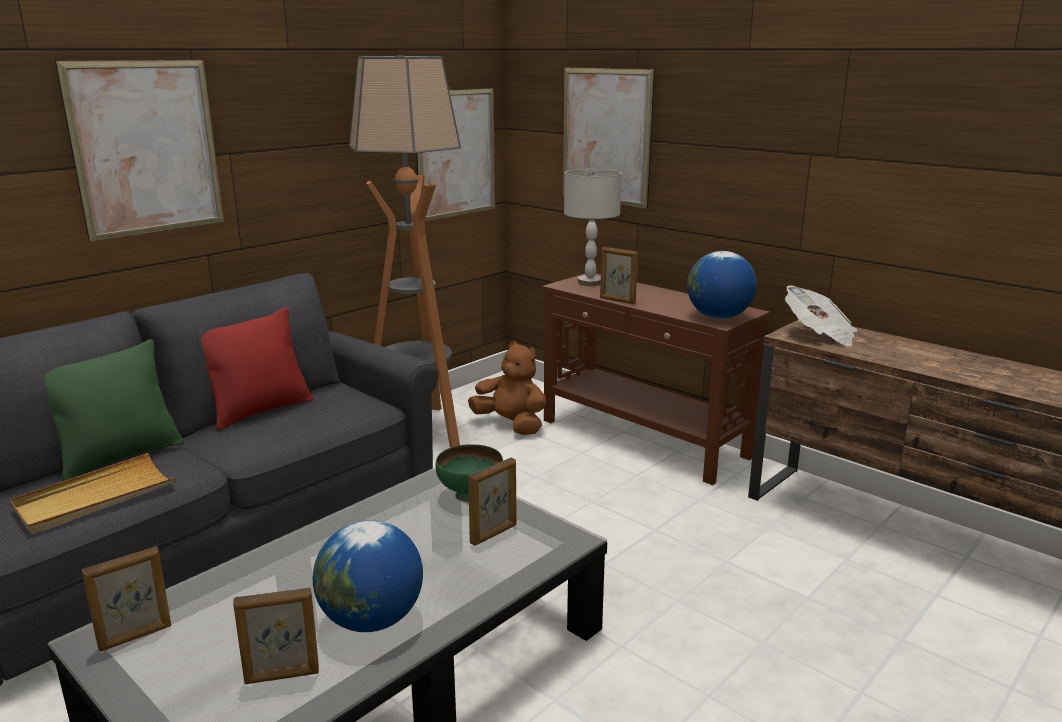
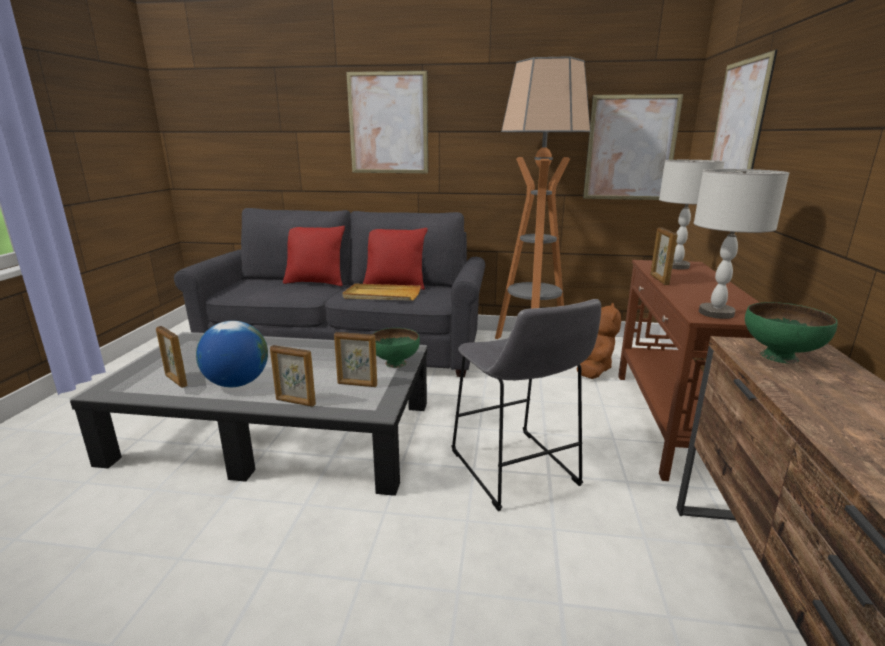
camera: 55 degrees right, 0 degrees up
(95, 498) = (274, 291): beige tray -> beige tray (381, 295)
(120, 457) = (315, 282): green pillow -> red pillow
(136, 637) = (193, 343): picture frame -> picture frame (295, 402)
(634, 543) = (516, 472): none -> grey stool
(718, 317) = (715, 313): globe -> grey table lamp
(819, 335) = (780, 357): newspaper -> green bowl

